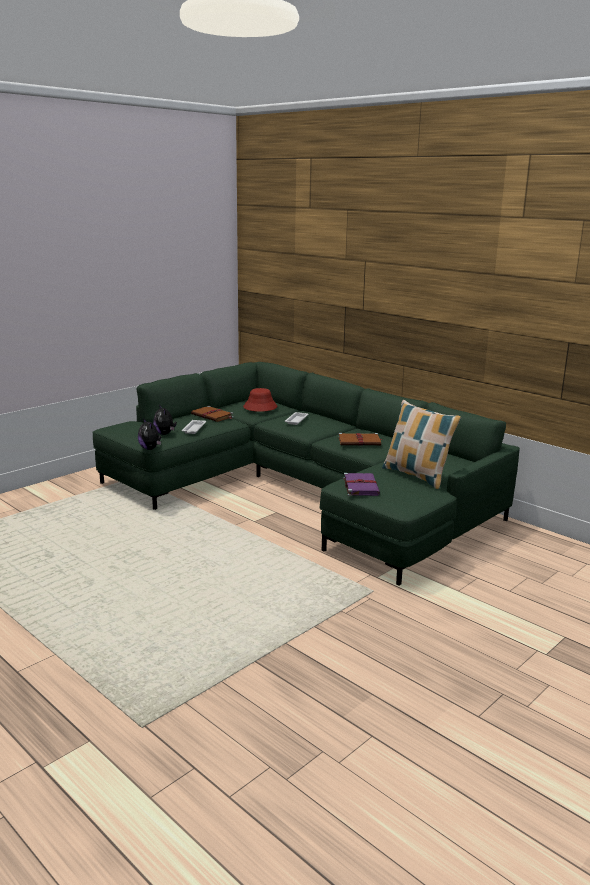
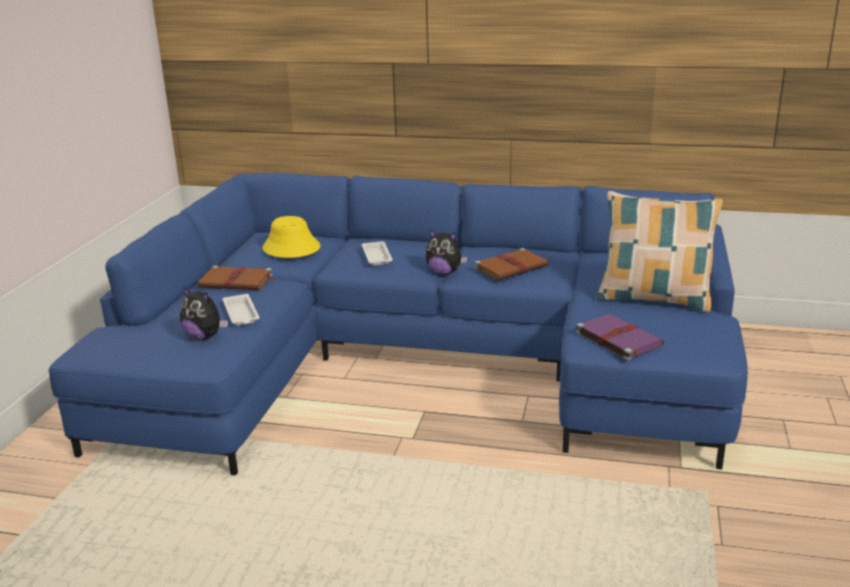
camera: 30 degrees left, 5 degrees up
(150, 448) = (213, 372): plush toy -> plush toy (444, 272)
(260, 407) = (291, 248): red hat -> yellow hat
(303, 491) = (418, 363): green sofa -> blue sofa

